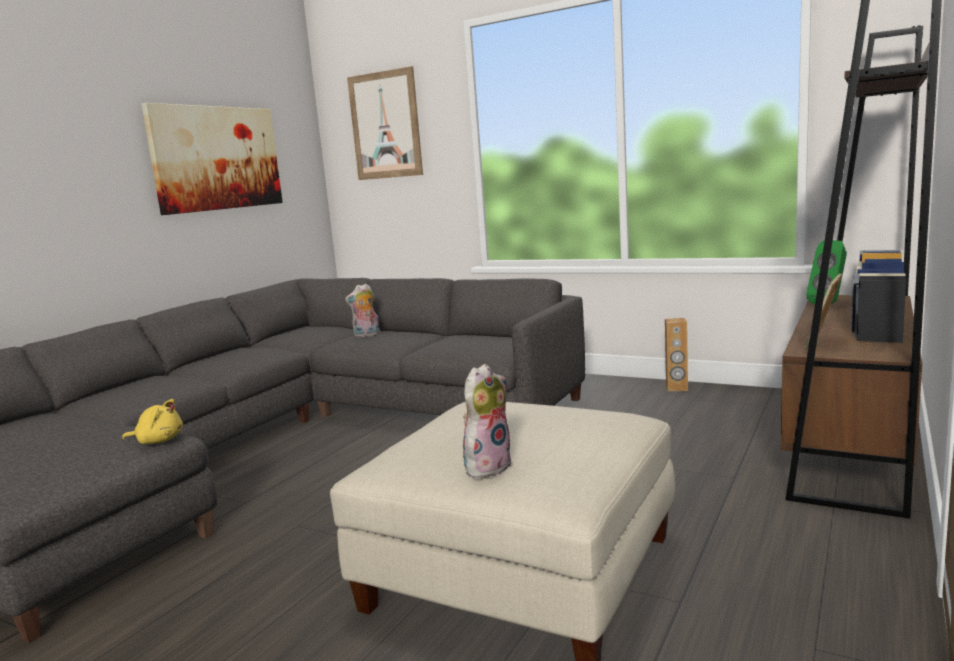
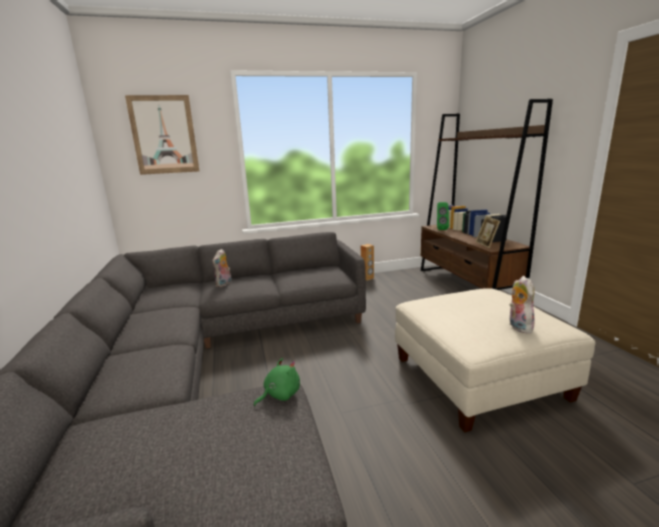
camera: 45 degrees left, 5 degrees up
(158, 441) = (280, 394): yellow plush toy -> green plush toy
(217, 158) = (54, 156): picture -> none

